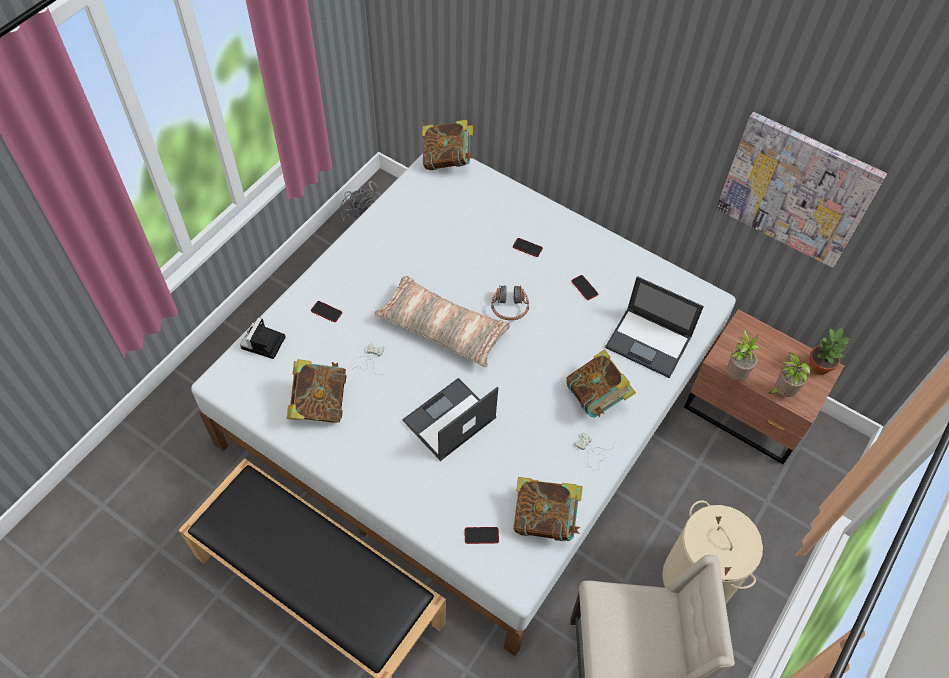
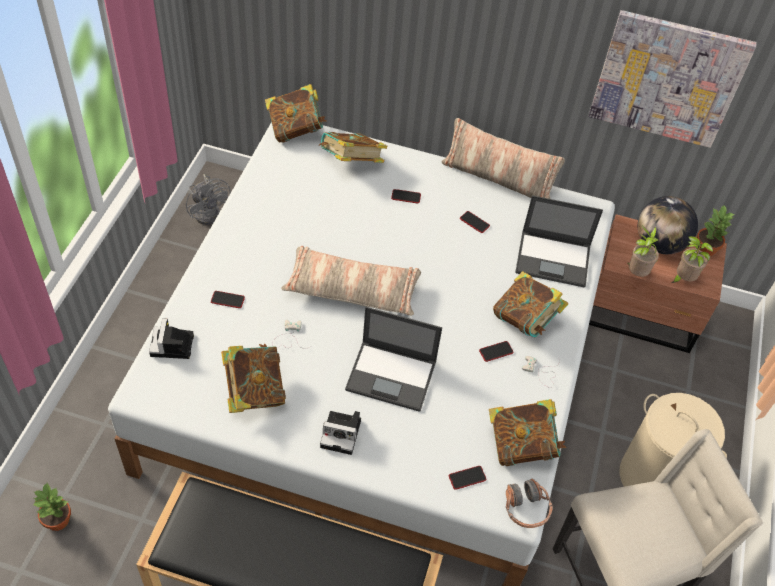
camera: 20 degrees left, 5 degrees down
(145, 469) = (57, 520): none -> potted plant
(383, 463) = (342, 433): none -> camera
(448, 420) = (392, 376): laptop -> laptop turned 105 degrees counterclockwise
(487, 204) = (351, 163): none -> book
(509, 307) = (410, 256): headphones -> headphones (526, 508)
(556, 421) = (496, 351): none -> phone
(625, 248) = (498, 179): none -> pillow
(771, 350) = (659, 244): none -> globe

